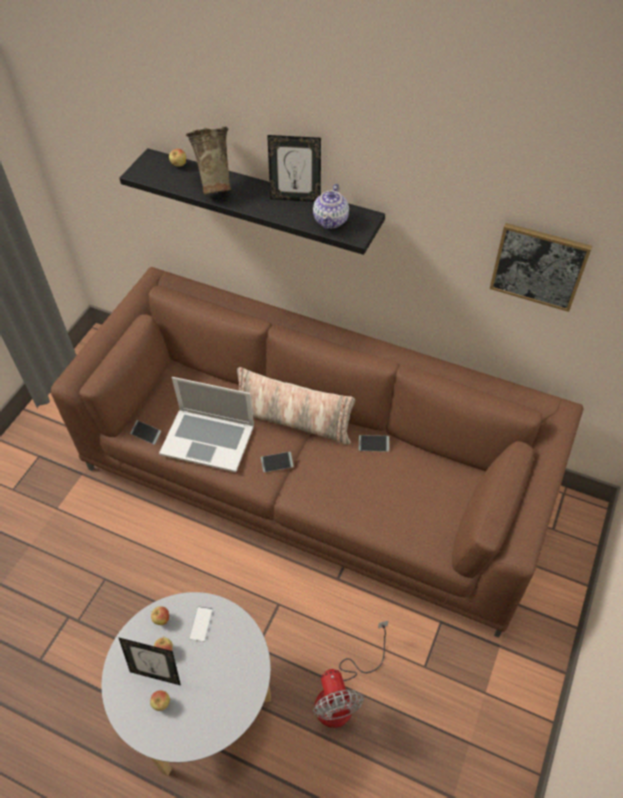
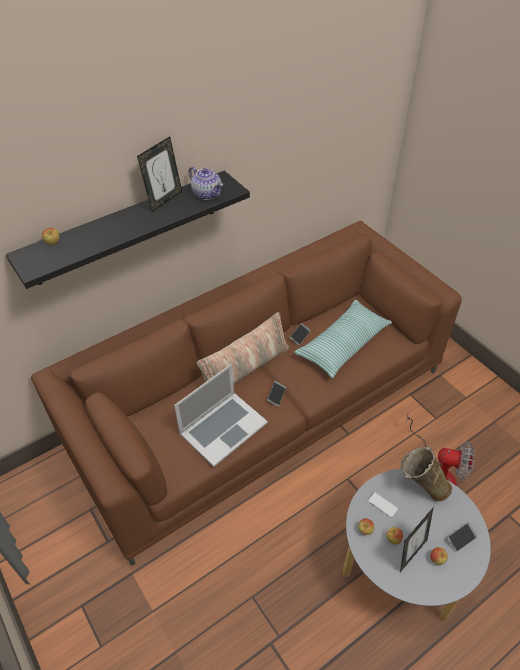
camera: 60 degrees left, 5 degrees down
(146, 434) = (184, 469): phone -> phone (461, 538)
(215, 185) = (102, 233): beige vase -> beige vase (420, 489)
(391, 491) = (343, 344): none -> pillow
(538, 266) = (322, 141): picture -> none

